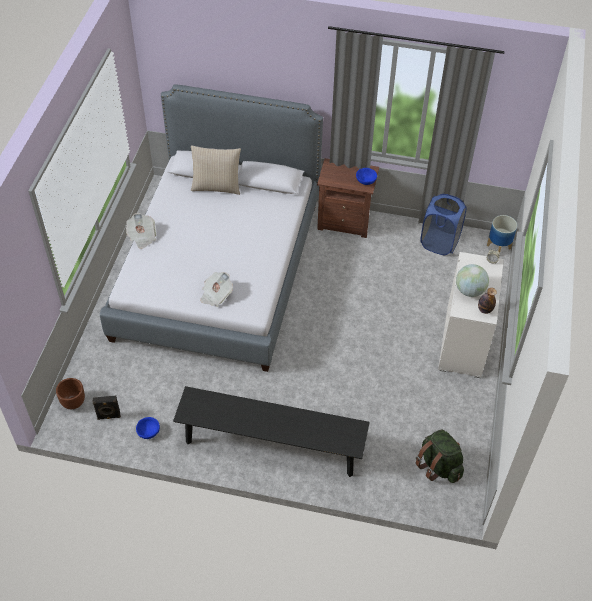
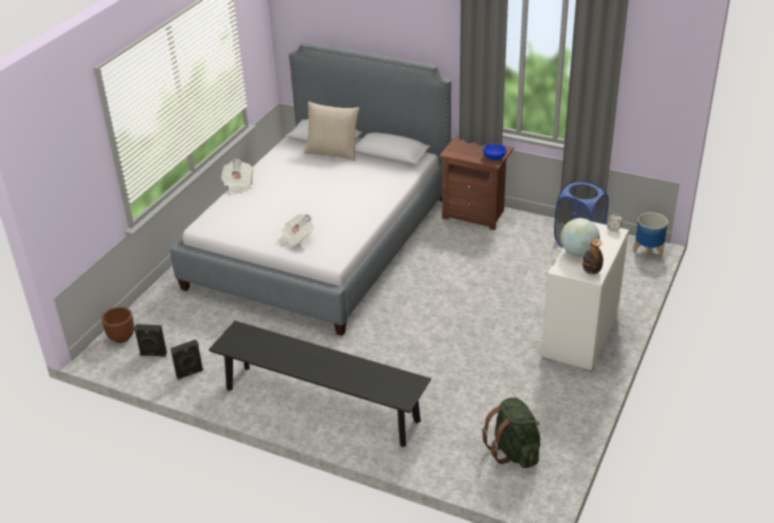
camera: 15 degrees right, 15 degrees down
(148, 432) = (190, 374): blue bowl -> black speaker

